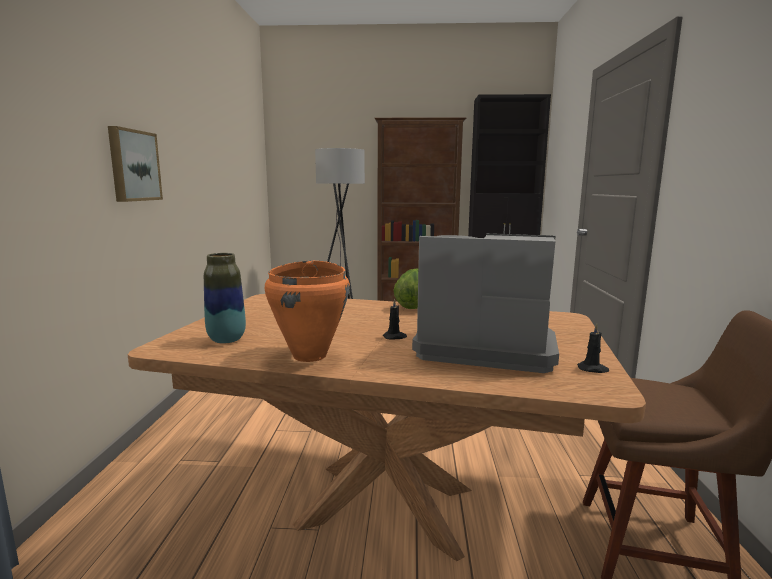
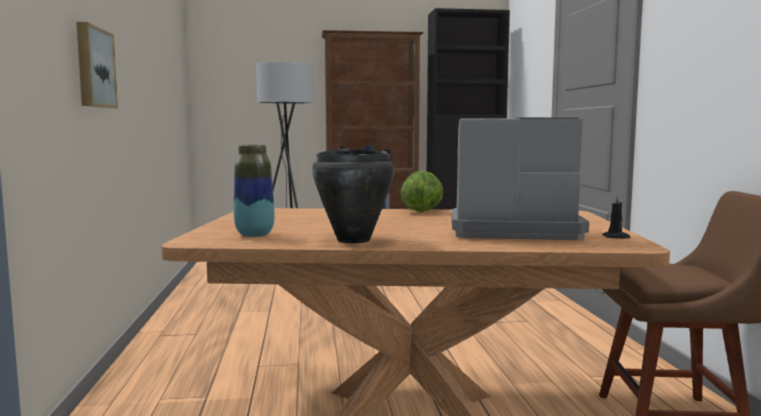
camera: 10 degrees left, 5 degrees down
(310, 355) = (354, 240): orange cooking pot -> black cooking pot
(395, 337) = (422, 228): black candle -> none

